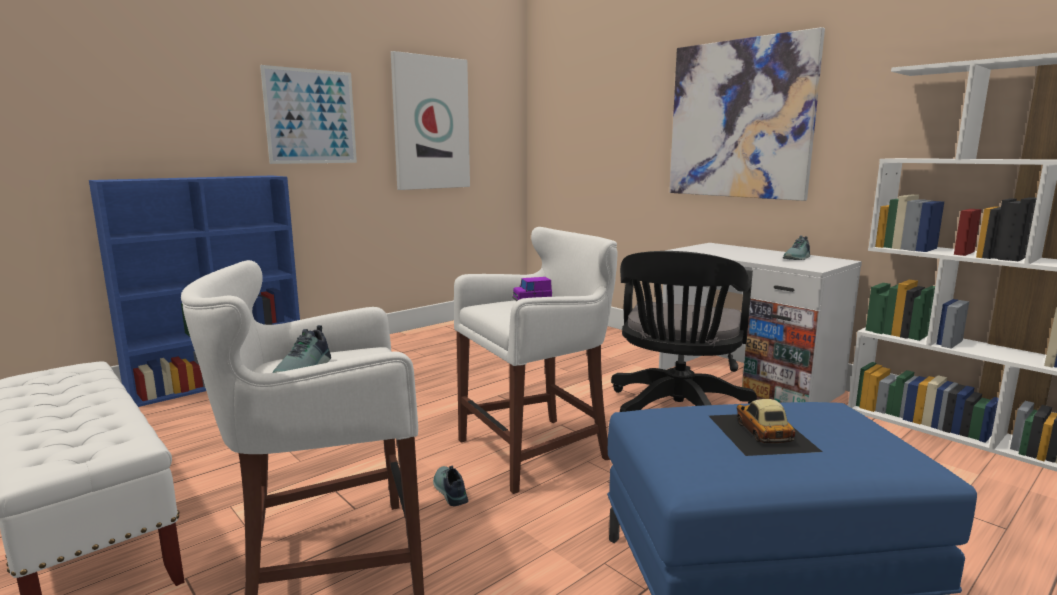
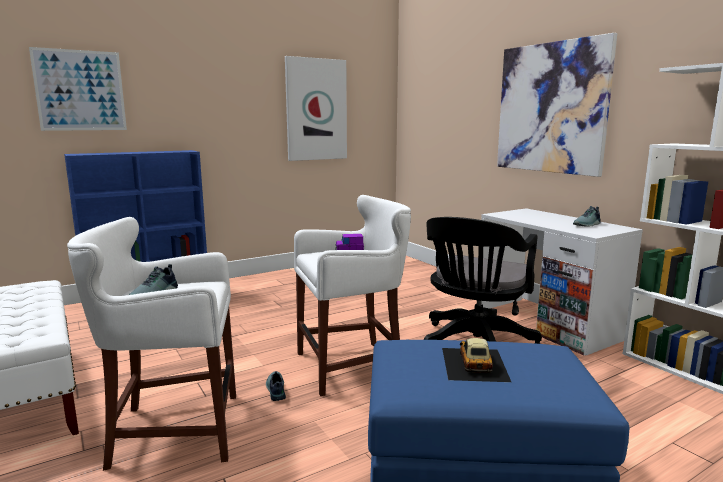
camera: 10 degrees right, 0 degrees up
(311, 117) = (222, 106): picture -> picture (80, 90)

